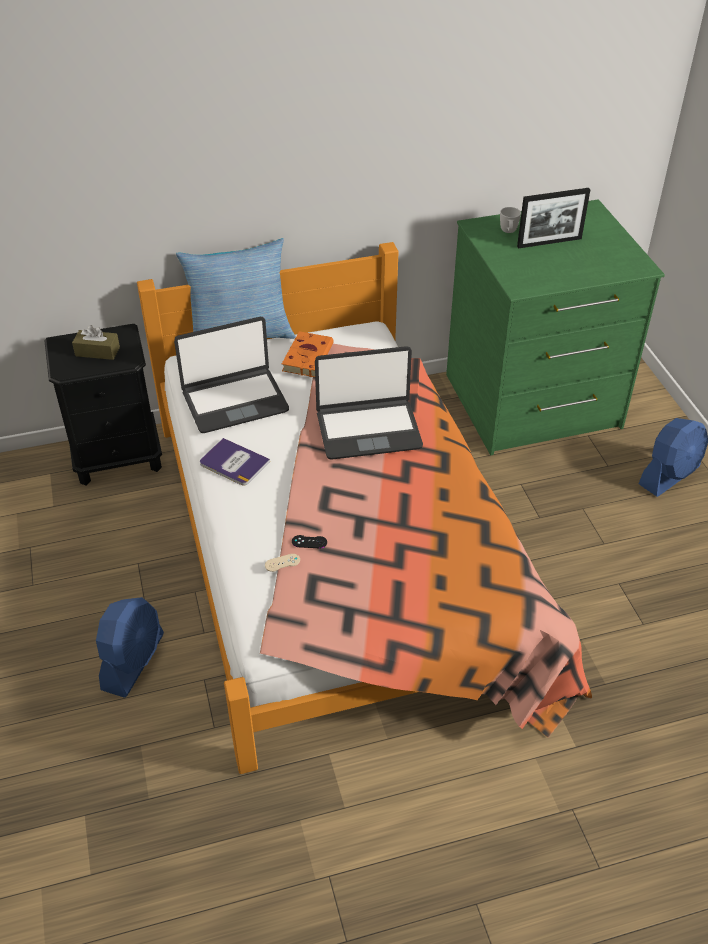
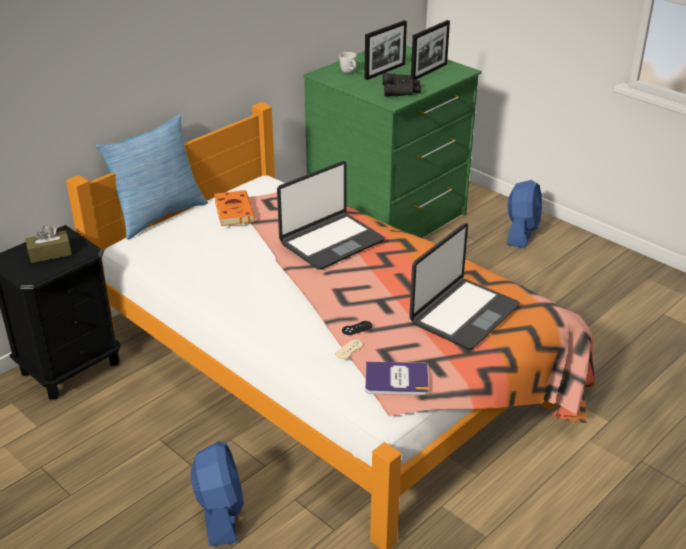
camera: 30 degrees left, 10 degrees down
(234, 401) = (198, 259): laptop -> laptop (463, 314)
(234, 463) = (239, 300): book -> book (396, 379)
(544, 274) = (401, 90): none -> black binoculars
(599, 257) = (429, 72): none -> picture frame

